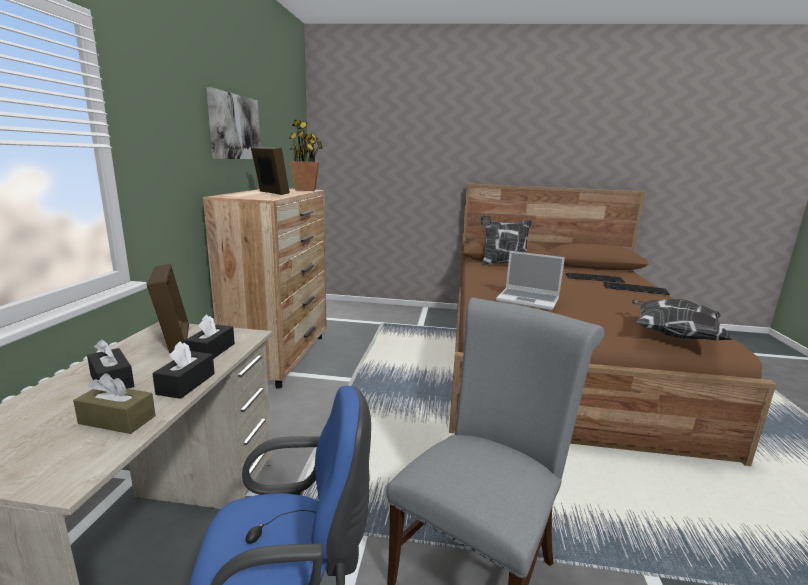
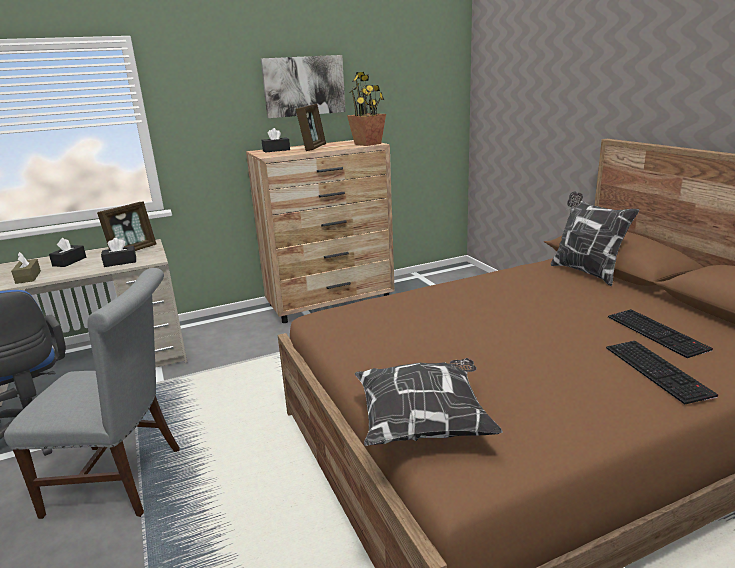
camera: 60 degrees right, 5 degrees up
(186, 384) = (72, 273): black tissue box -> black tissue box (276, 150)
(528, 300) = (413, 314): laptop -> none

